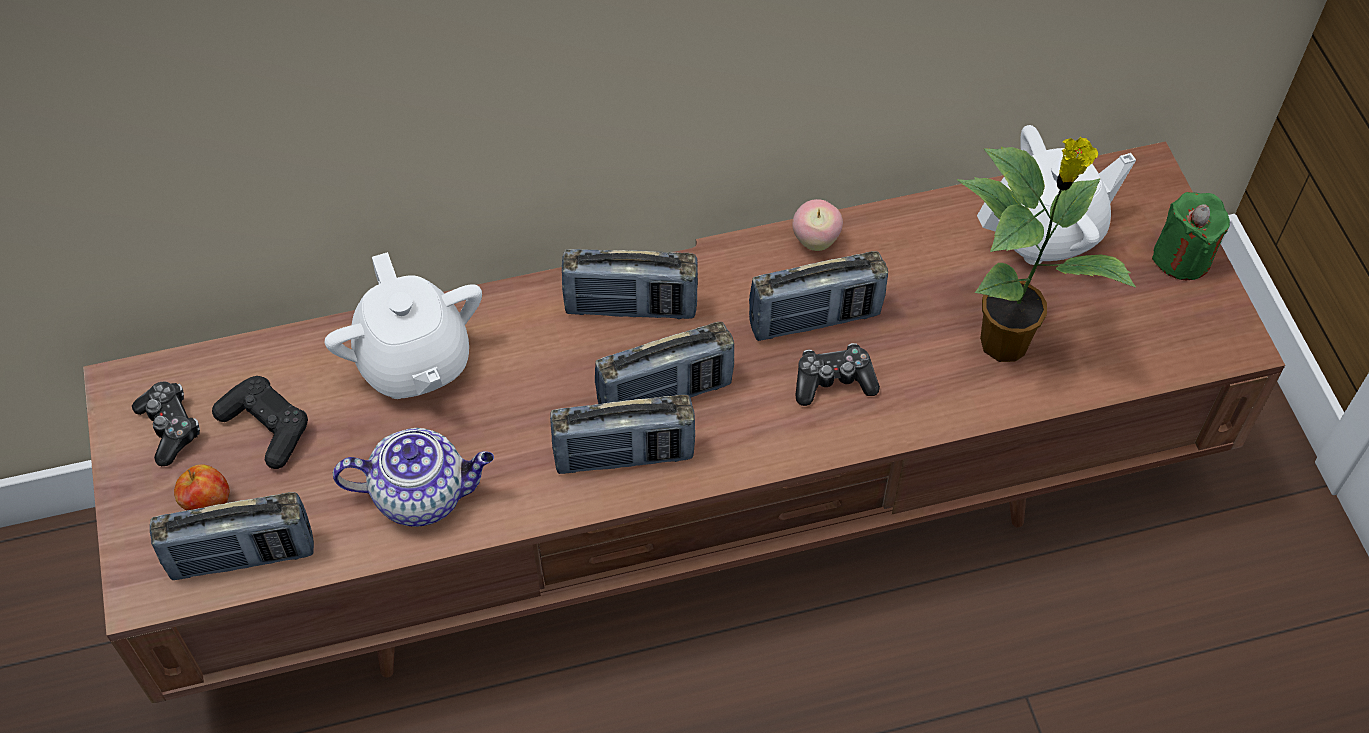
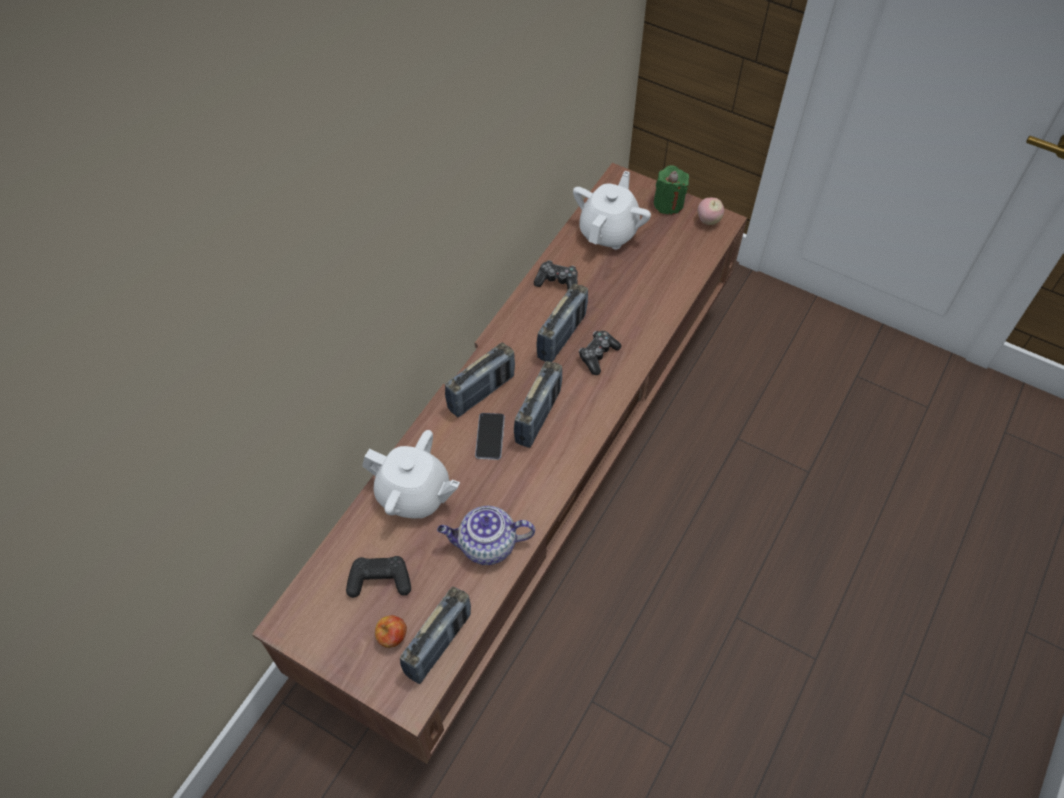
camera: 45 degrees left, 0 degrees up
(170, 427) = (333, 621): game controller -> game controller (557, 281)
(423, 494) = (486, 545): teapot -> teapot turned 135 degrees counterclockwise
(578, 369) = (490, 436): none -> phone
(624, 456) = (551, 455): radio -> none
(815, 241) = (525, 304): apple -> apple (708, 220)
(1008, 342) = (644, 286): potted plant -> none

